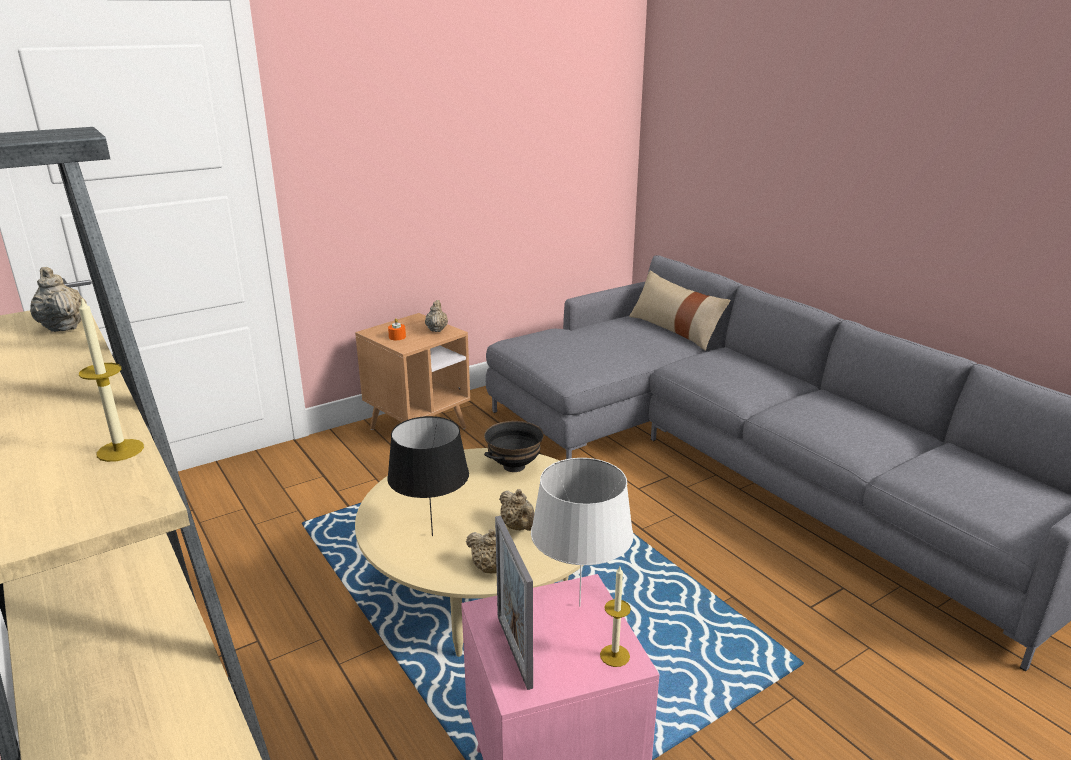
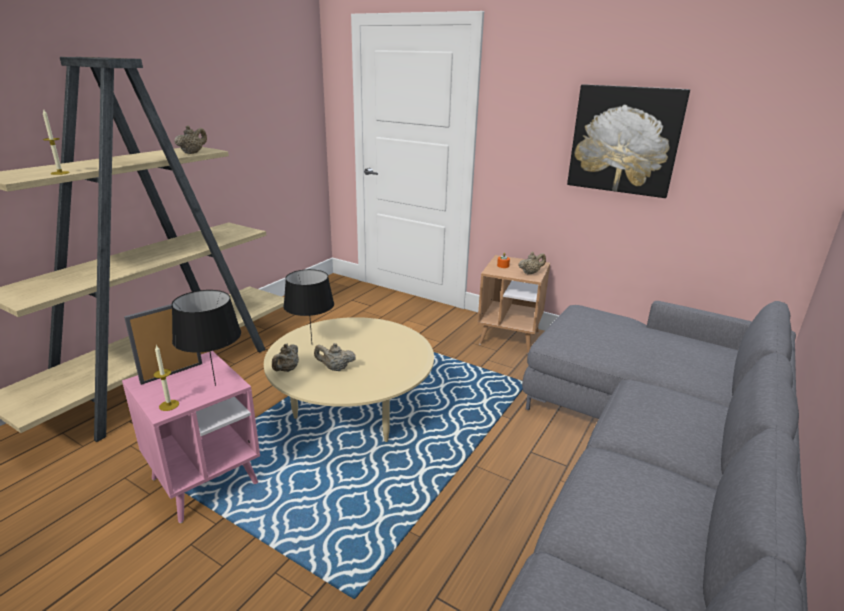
camera: 65 degrees right, 0 degrees up
(468, 139) = (624, 140): none -> picture
(514, 467) = (405, 351): black bowl -> none
(518, 527) = (335, 368): beige teapot -> beige teapot turned 60 degrees clockwise
(578, 606) = (215, 385): white table lamp -> black table lamp
(674, 330) = (720, 372): beige pillow -> none

